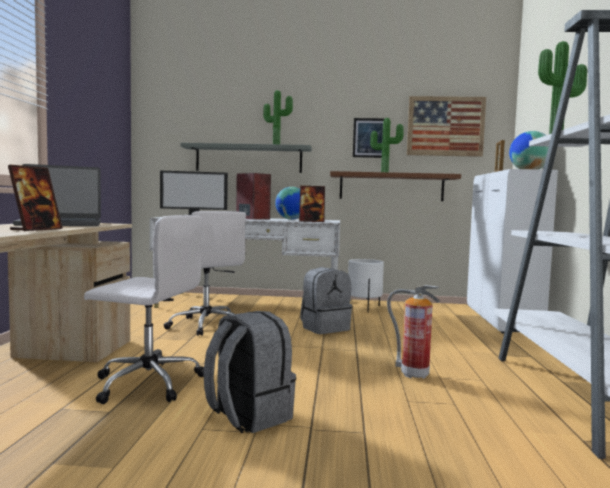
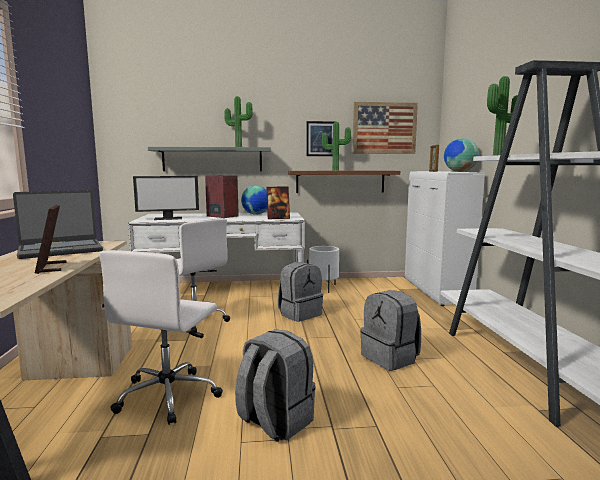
camera: 10 degrees left, 5 degrees up
(36, 229) = (51, 268): picture frame -> picture frame turned 150 degrees clockwise
(147, 383) = (169, 395): white office chair -> white office chair turned 105 degrees clockwise
(413, 374) = (390, 358): fire extinguisher -> grey backpack

